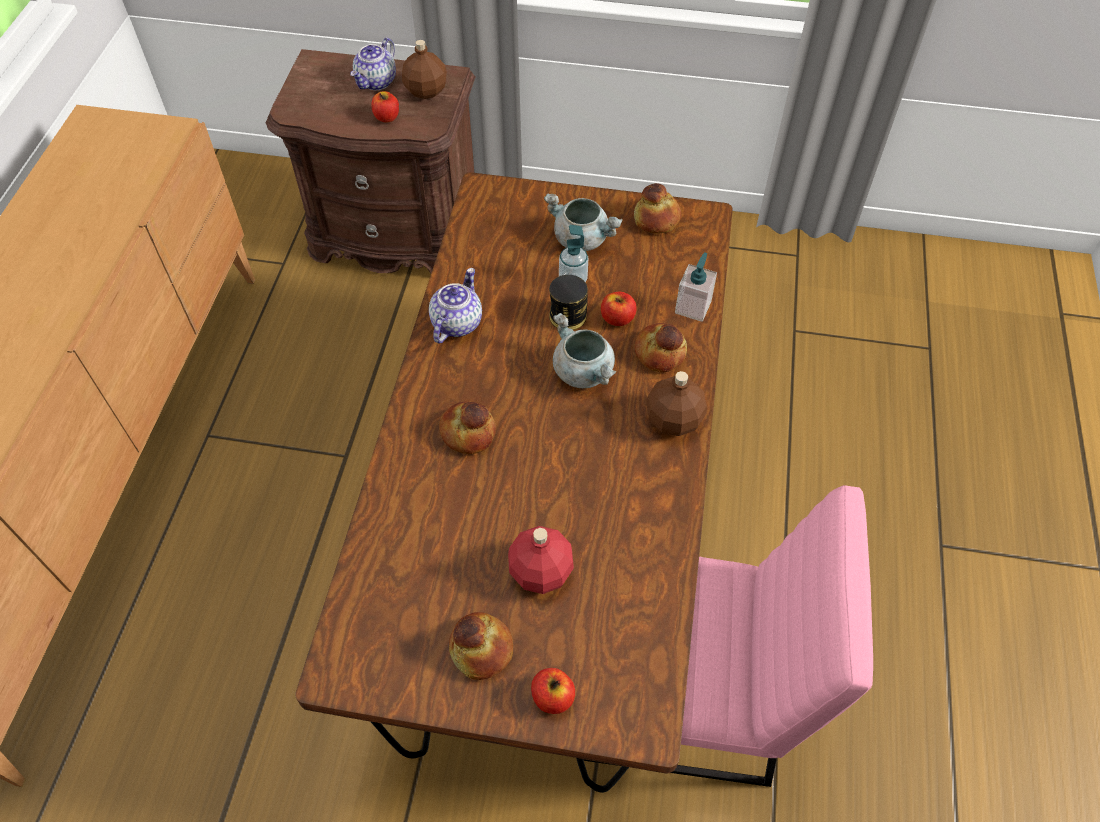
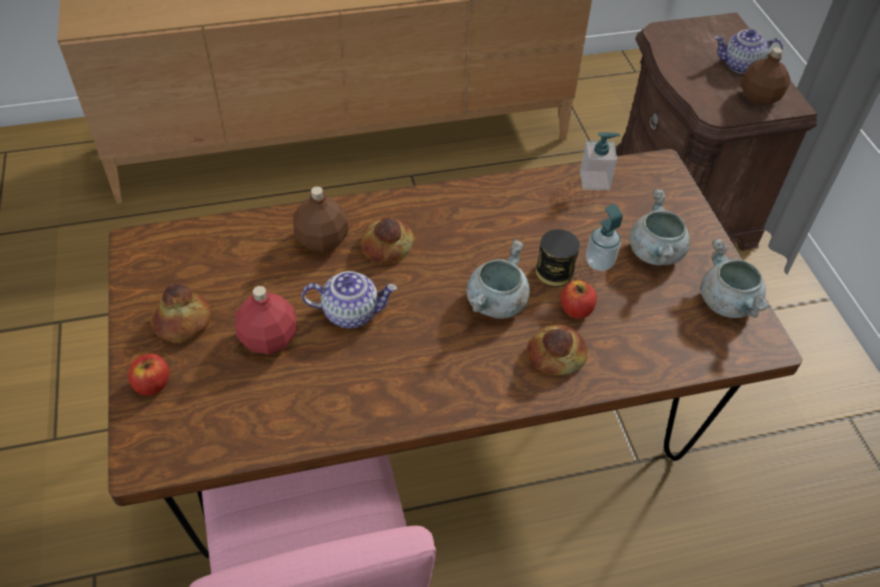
camera: 65 degrees right, 5 degrees down
(387, 117) = (705, 86): apple -> none
(456, 323) = (497, 200): teapot -> teapot (351, 312)
(657, 219) = (729, 303): bread -> grey cooking pot
(674, 420) = (480, 390): brown bottle -> brown bottle (323, 240)
(693, 307) = (632, 366): soap dispenser -> soap dispenser (595, 180)

